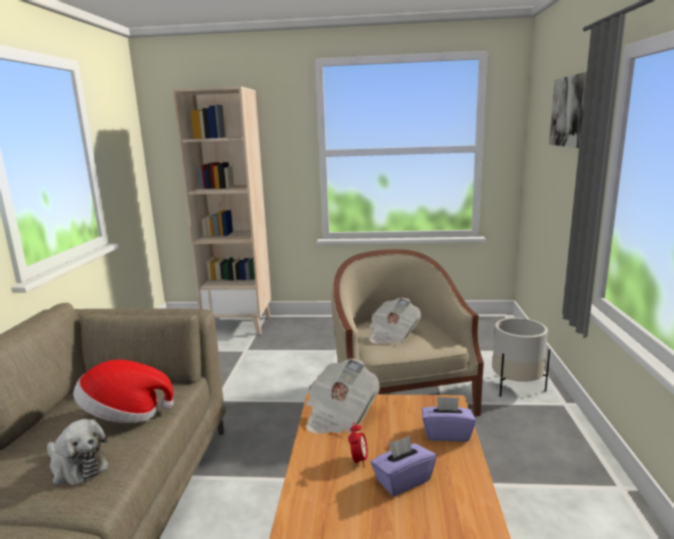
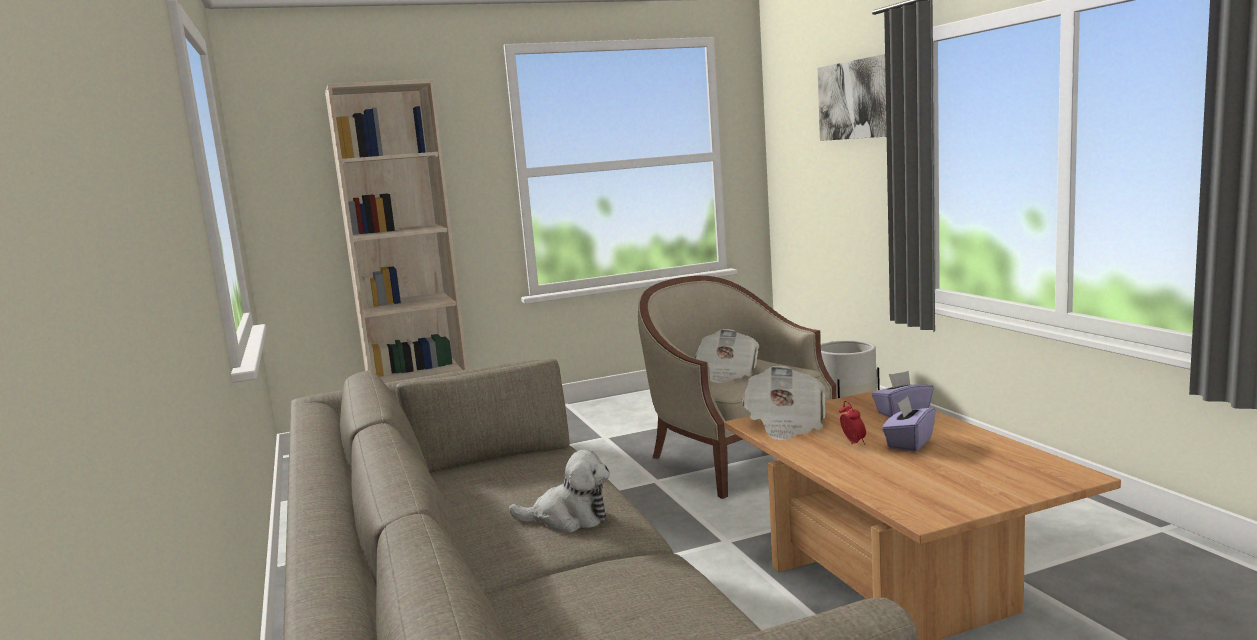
camera: 25 degrees left, 5 degrees down
(125, 415) = (544, 479): hat -> none

